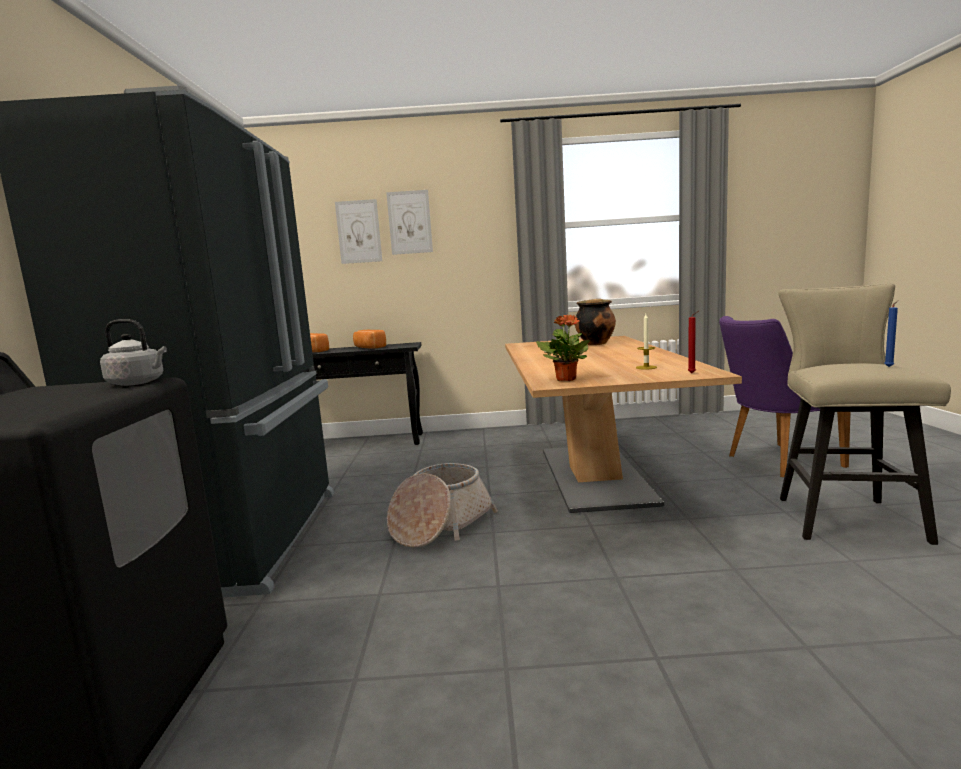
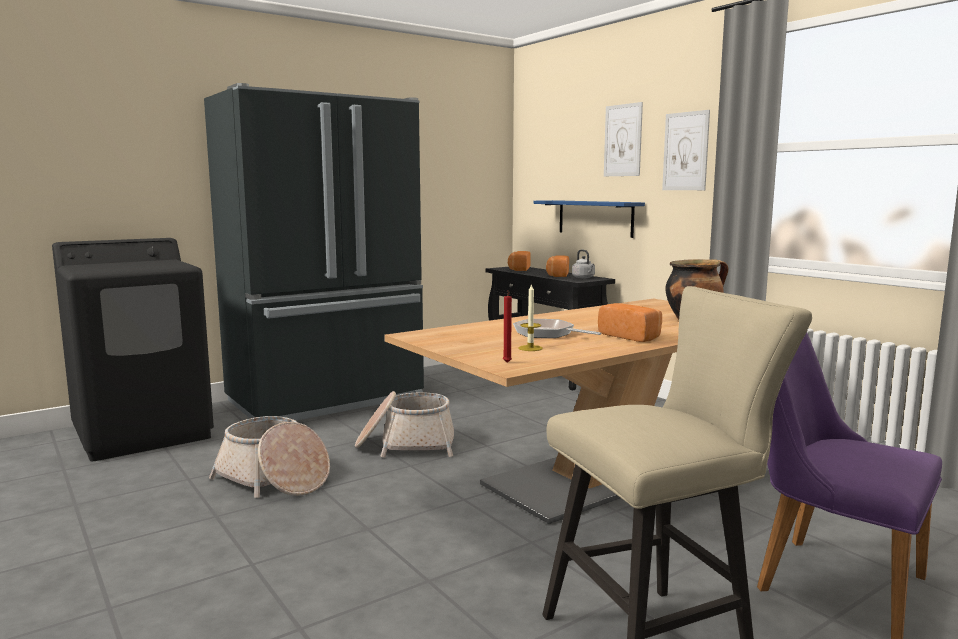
camera: 55 degrees right, 0 degrees up
(138, 383) = (175, 266): grey kettle -> grey kettle (584, 277)
(358, 231) = (581, 149): picture -> picture (685, 151)
(385, 292) = (595, 218): none -> blue shelf
(439, 611) = (274, 479): none -> basket
(566, 379) = (440, 335): potted plant -> none
(599, 362) = (547, 334): none -> frying pan
(632, 353) = (631, 336): none -> bread
(890, 367) = (644, 429): blue candle -> none

